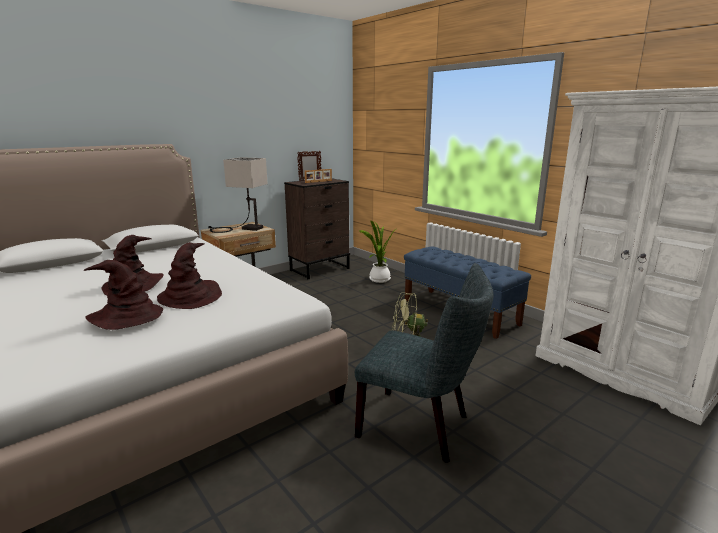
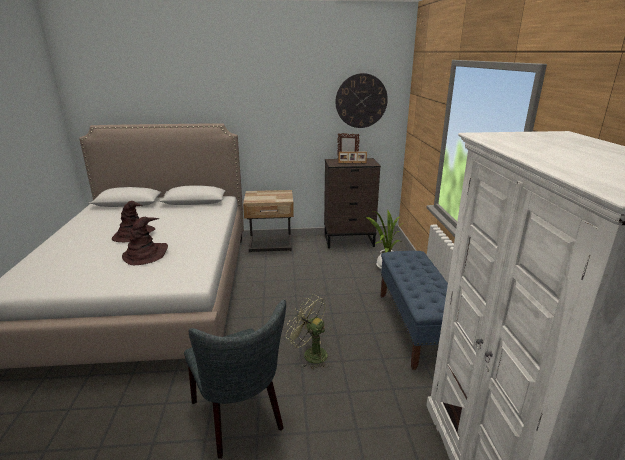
camera: 35 degrees right, 5 degrees up
(126, 317) = (93, 260): brown hat -> none
(239, 229) = (270, 195): table lamp -> none
(313, 117) = (361, 101): none -> wall clock

